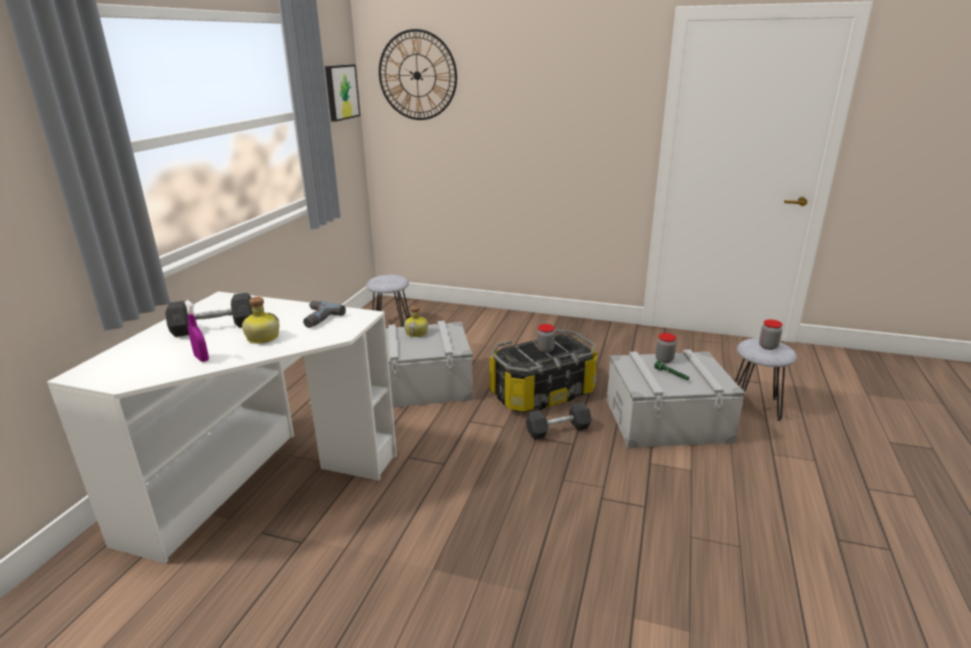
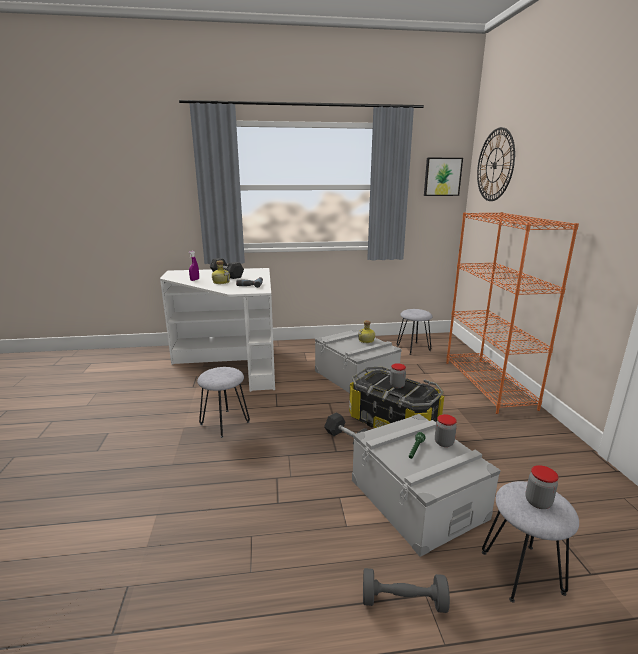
camera: 65 degrees right, 5 degrees down
(453, 522) = (224, 423): none -> grey stool
(511, 321) = (488, 384): none -> orange bookcase
(778, 466) = (403, 601): none -> grey dumbbell

